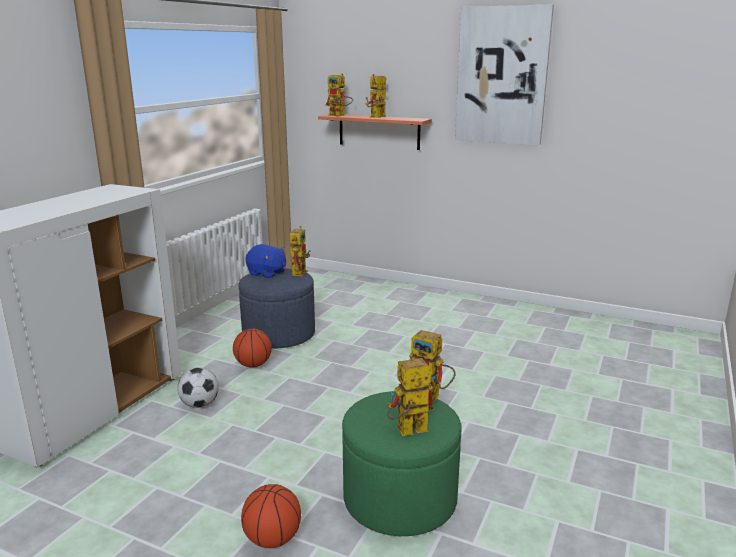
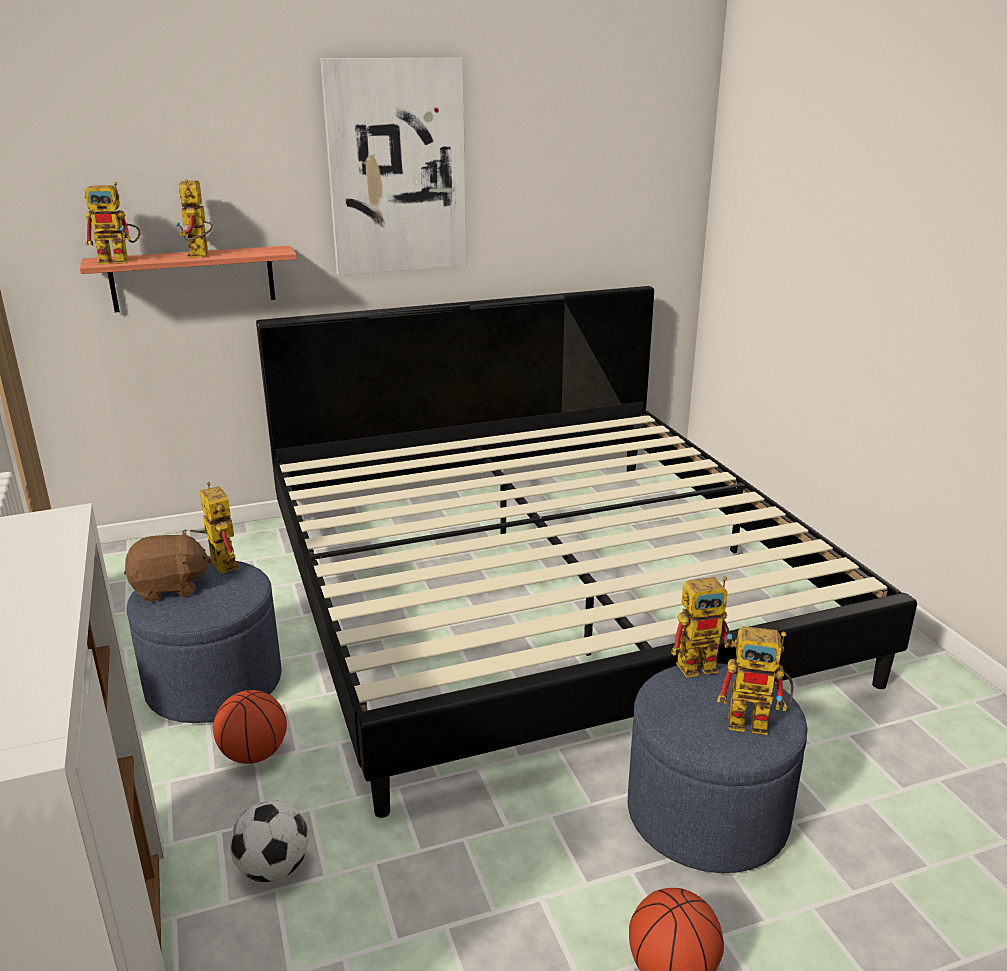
camera: 45 degrees left, 5 degrees up
(267, 273) = (170, 587): blue plush toy -> brown plush toy
(400, 498) = (707, 813): green ottoman -> blue ottoman
(406, 432) = (757, 722): toy robot -> toy robot turned 105 degrees counterclockwise
(485, 364) = (542, 591): none -> bed

